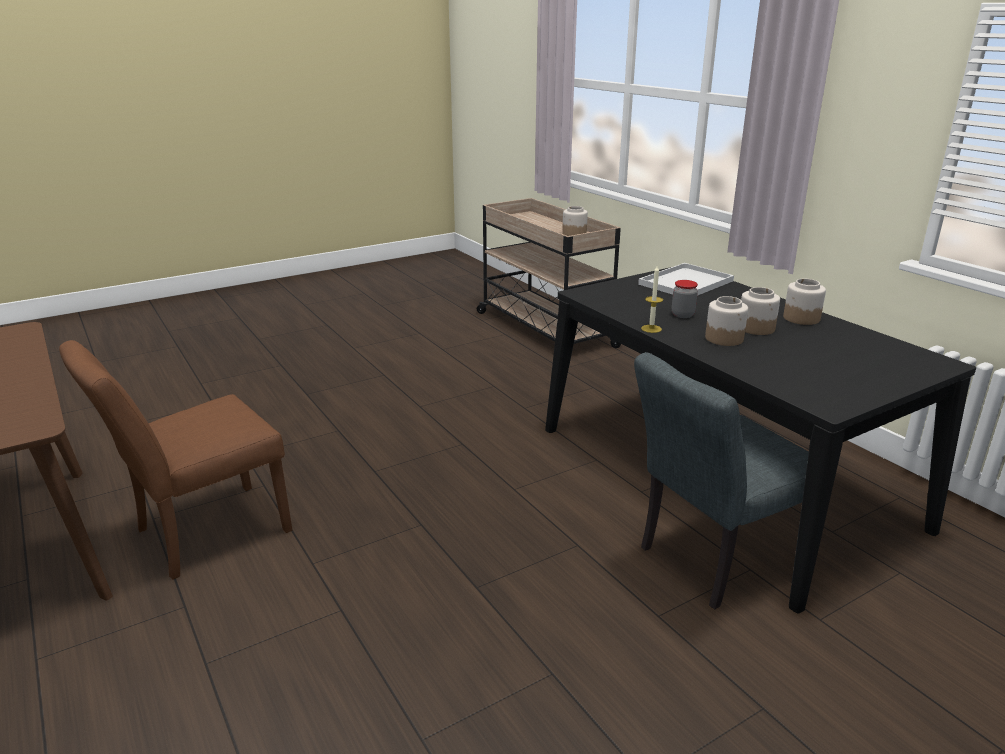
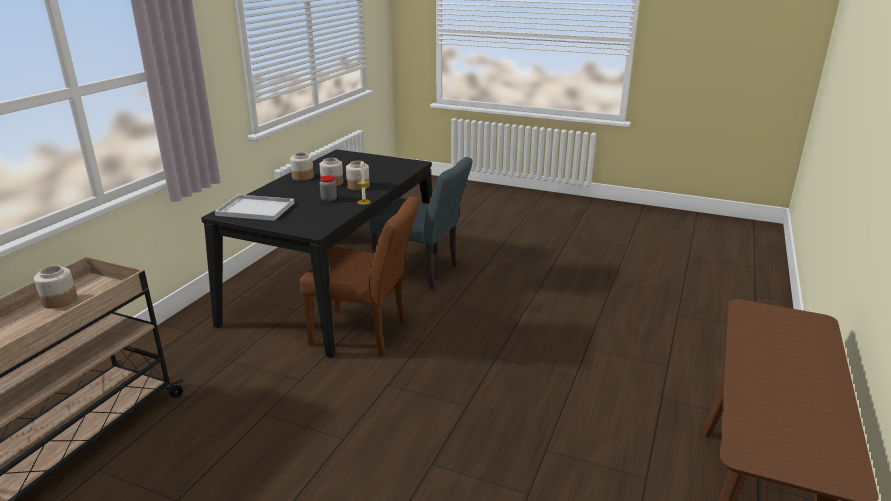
camera: 125 degrees left, 0 degrees up
(201, 534) = (621, 438): brown chair -> brown chair (366, 333)

